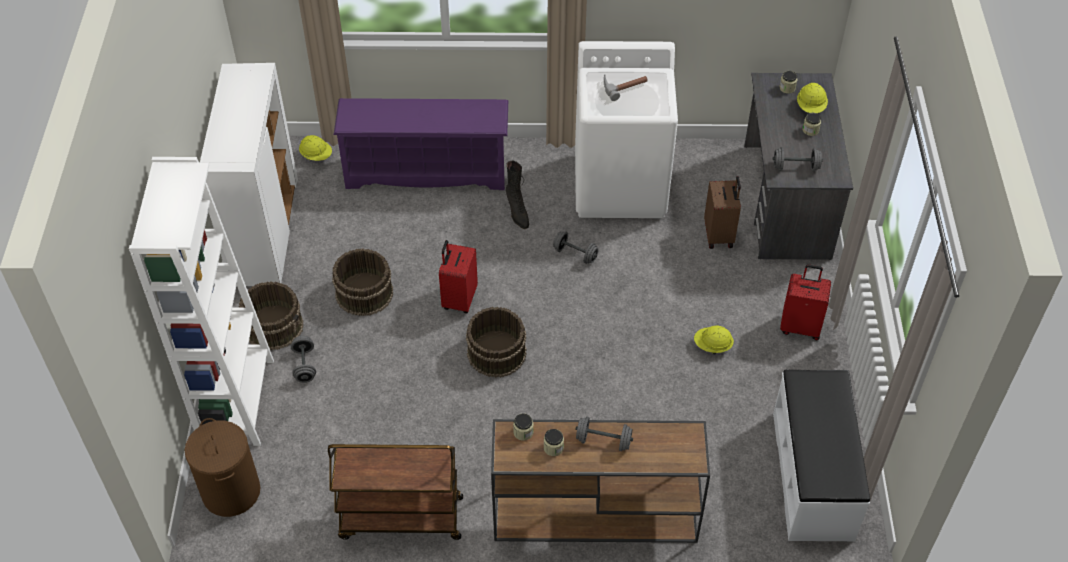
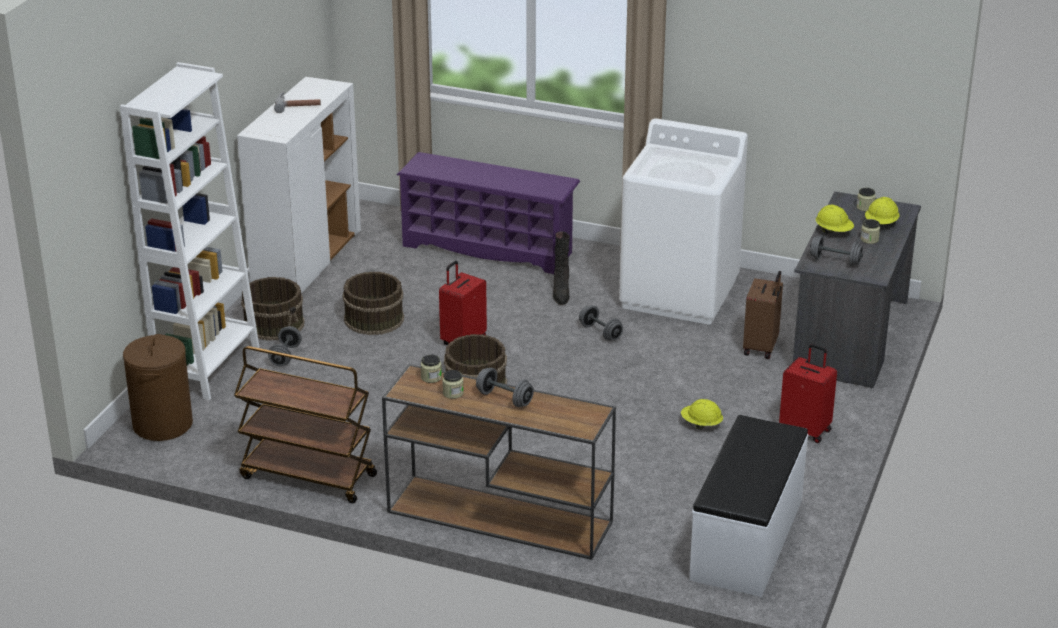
camera: 20 degrees right, 20 degrees down
(316, 156) = (389, 219): yellow hard hat -> yellow hard hat (833, 232)
(623, 85) = (681, 160): hammer -> hammer (298, 105)

